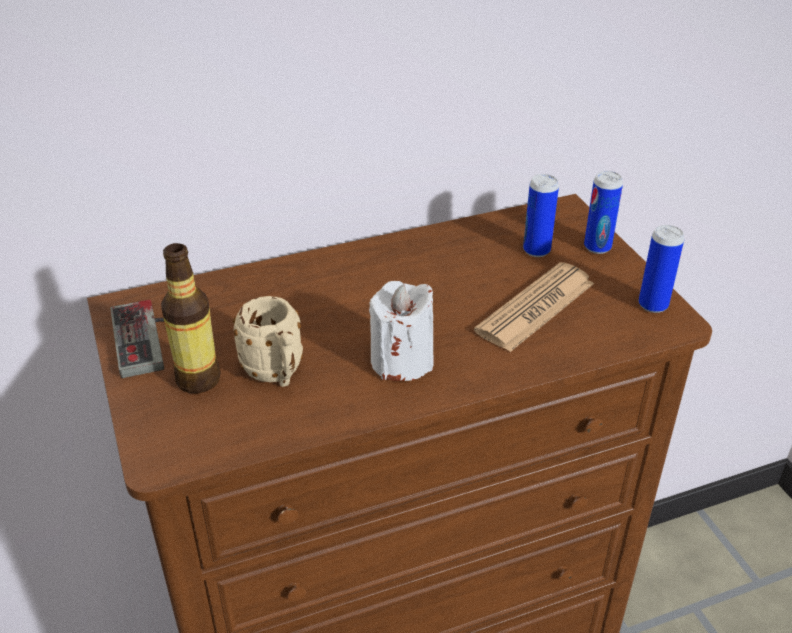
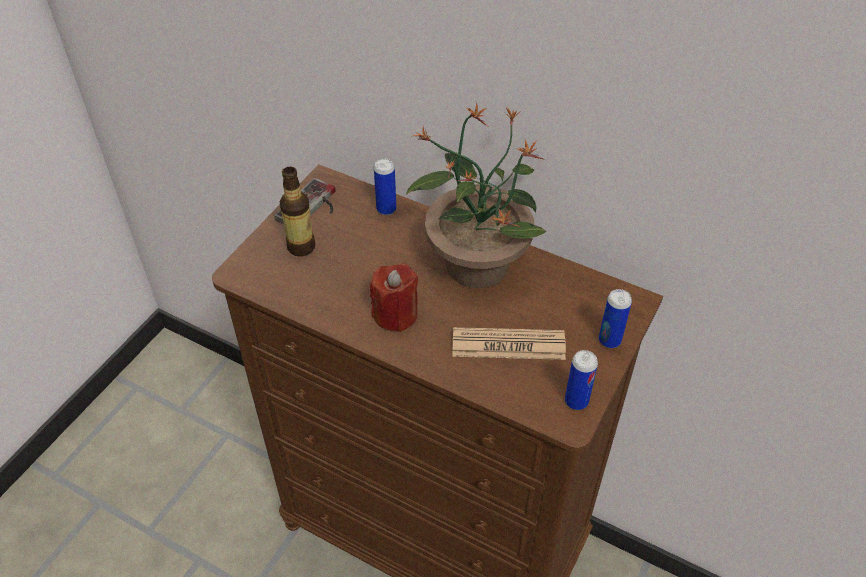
camera: 50 degrees right, 10 degrees up
(276, 373) = (334, 272): beige mug -> none
(400, 269) = (476, 263): none -> potted plant
(402, 361) = (395, 314): white candle -> red candle
(536, 250) = (569, 312): can -> can (386, 209)

